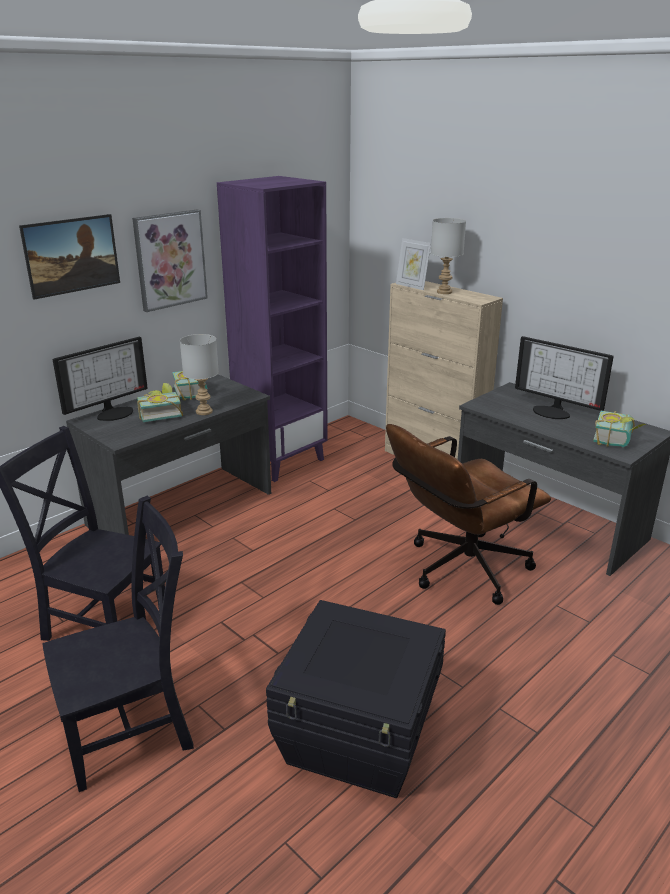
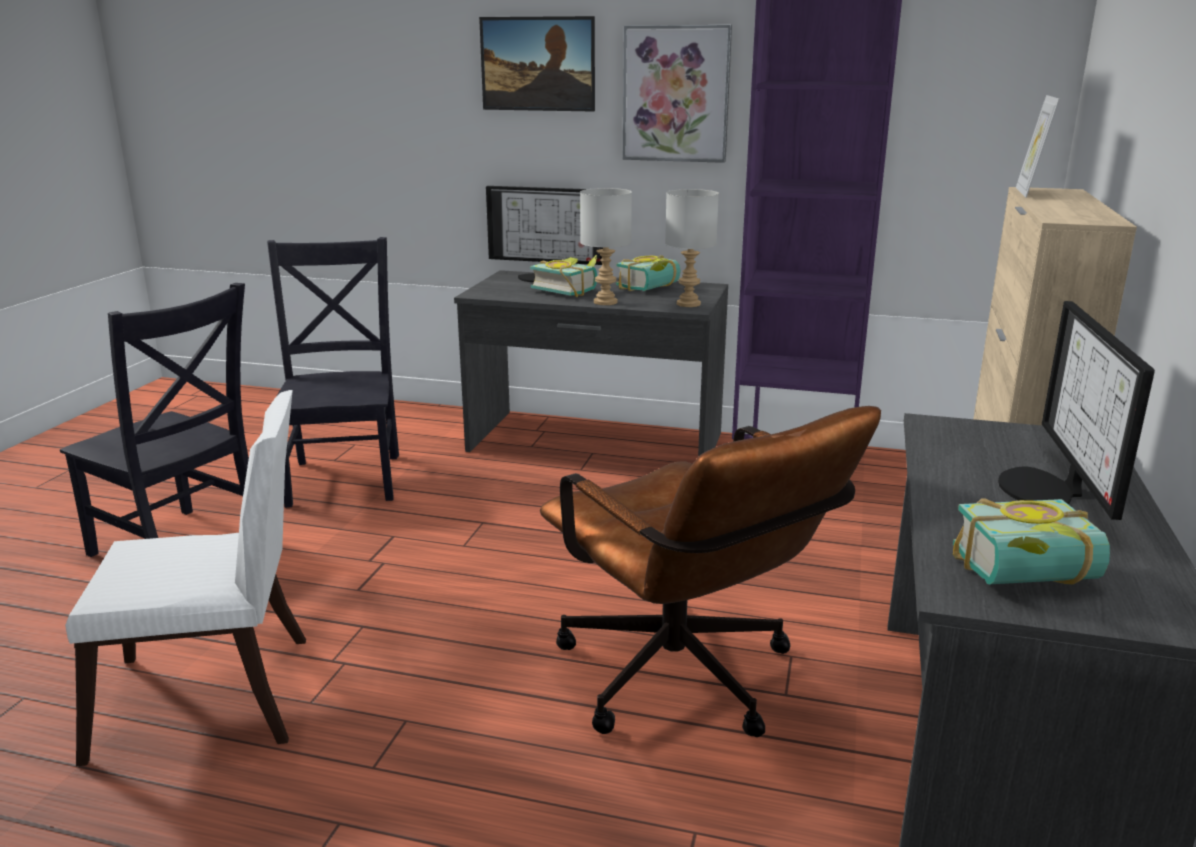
camera: 60 degrees right, 5 degrees down
(359, 738) = (219, 699): black storage box -> white chair
(444, 292) = (1050, 204): grey table lamp -> grey table lamp (687, 304)
(459, 570) = (688, 684): brown office chair -> brown office chair turned 150 degrees counterclockwise

